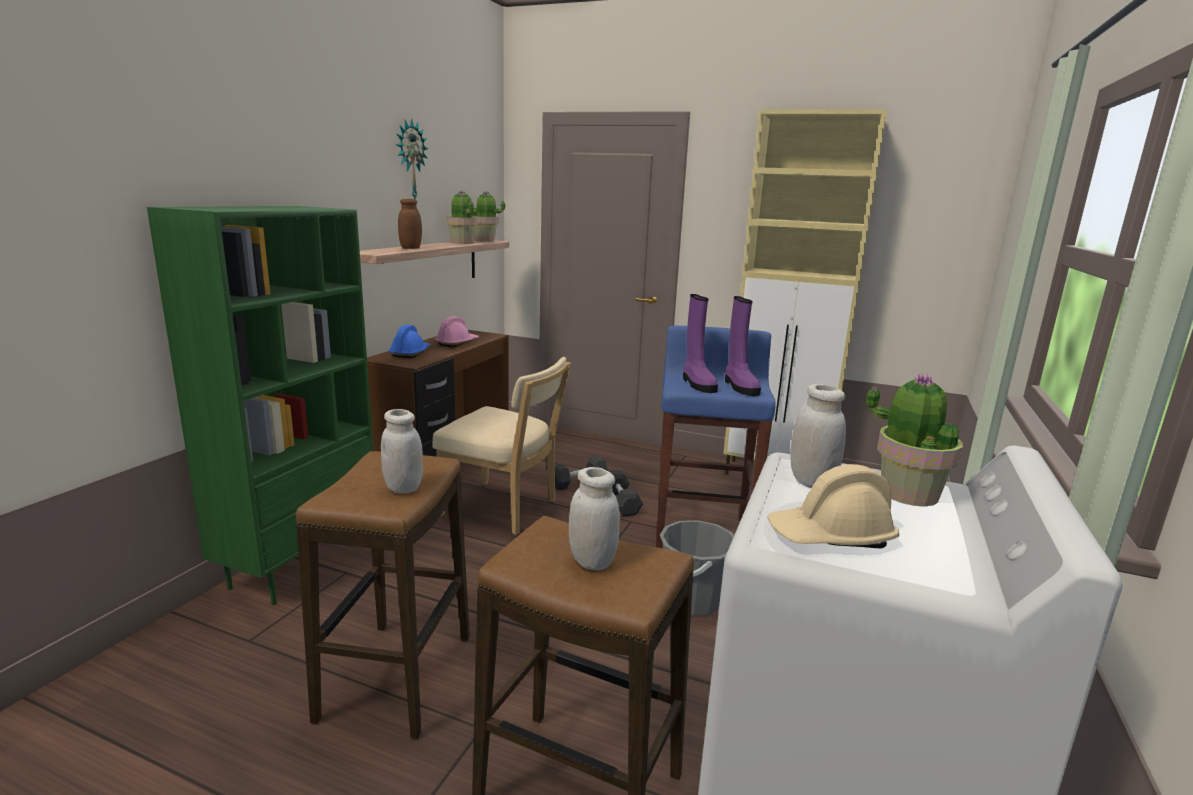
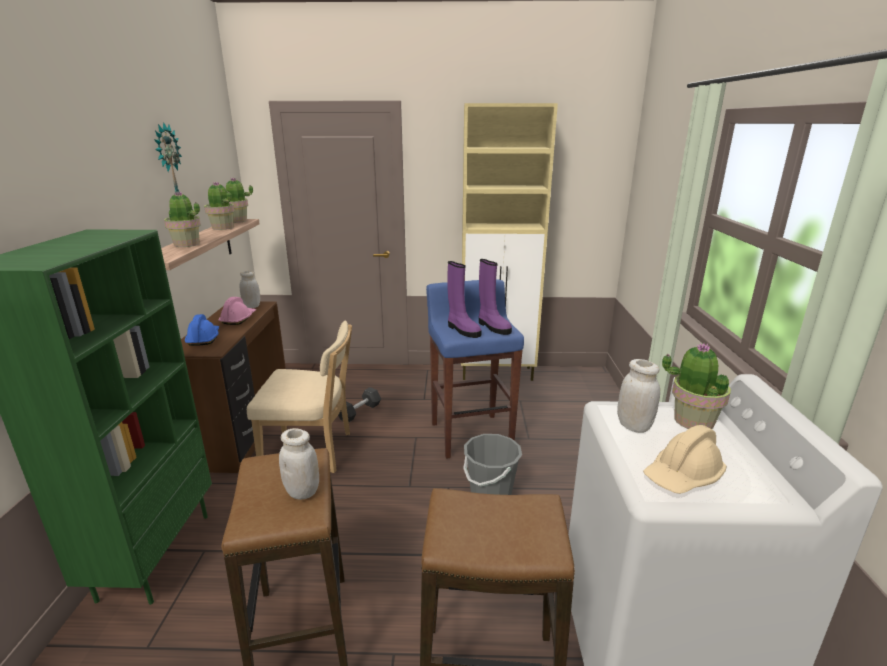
camera: 20 degrees left, 5 degrees up
(411, 248) = (187, 244): brown jar -> potted plant
(592, 561) = (498, 522): white jar -> white jar (252, 306)
(621, 502) = (401, 422): grey dumbbell -> none

